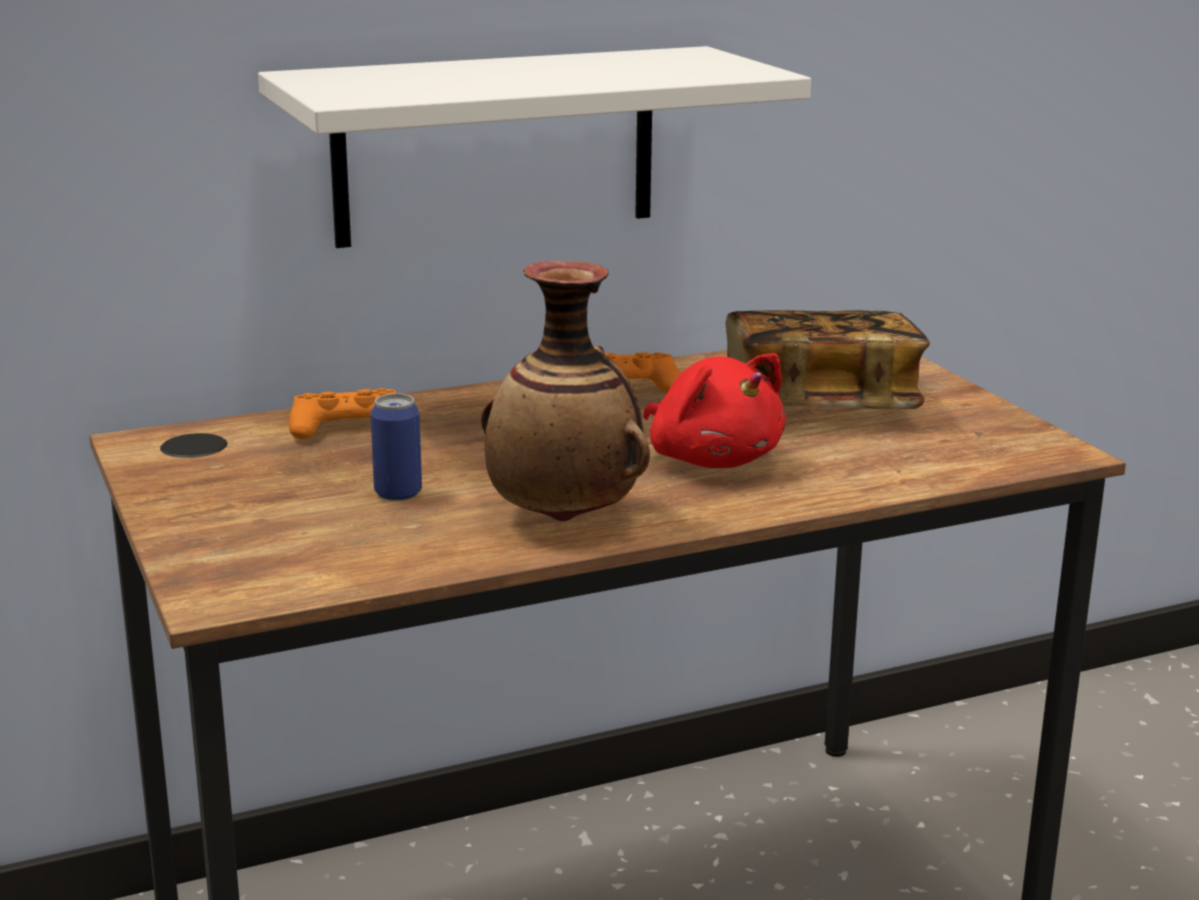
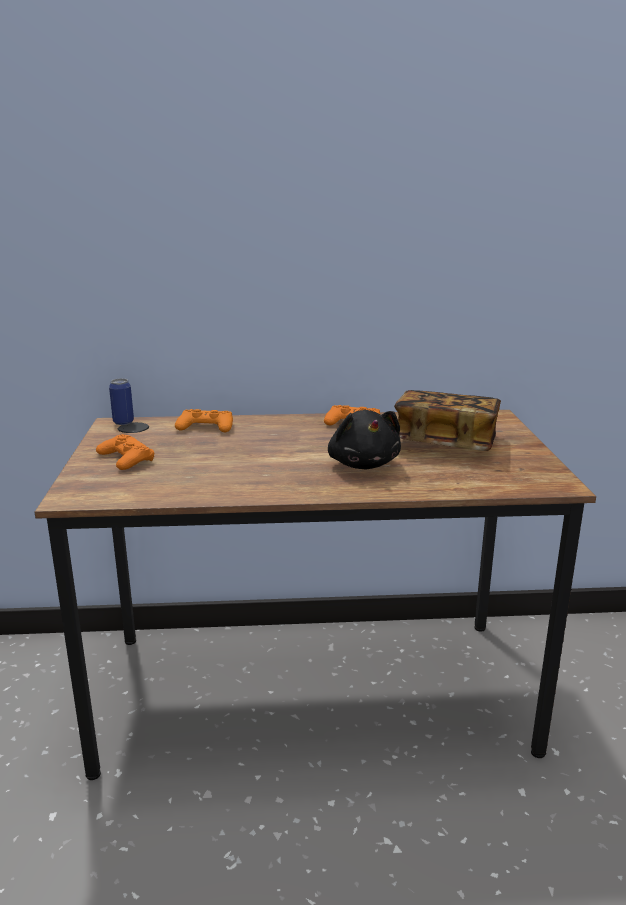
camera: 20 degrees right, 0 degrees up
(249, 509) = (126, 459): none -> orange game controller
(398, 493) = (197, 460): can -> can (123, 422)
(496, 146) = (300, 296): white shelf -> none
(565, 517) = (262, 483): vase -> none
(712, 459) = (363, 464): red plush toy -> black plush toy

